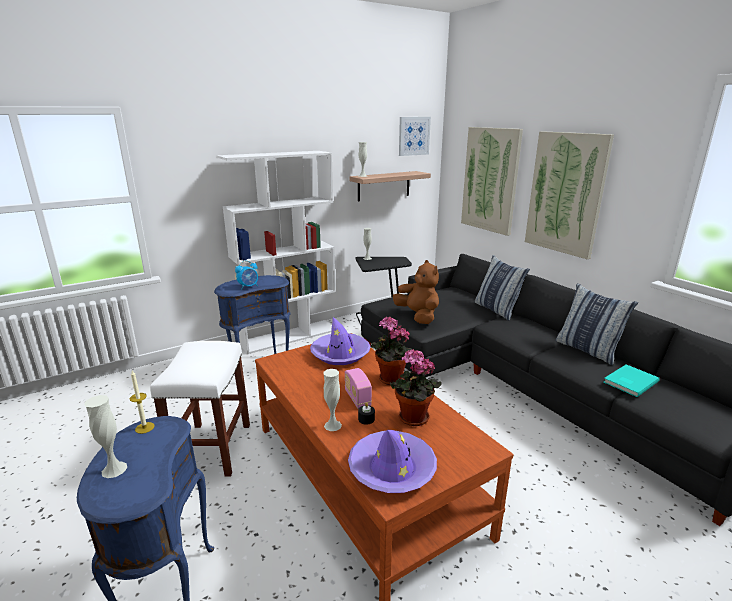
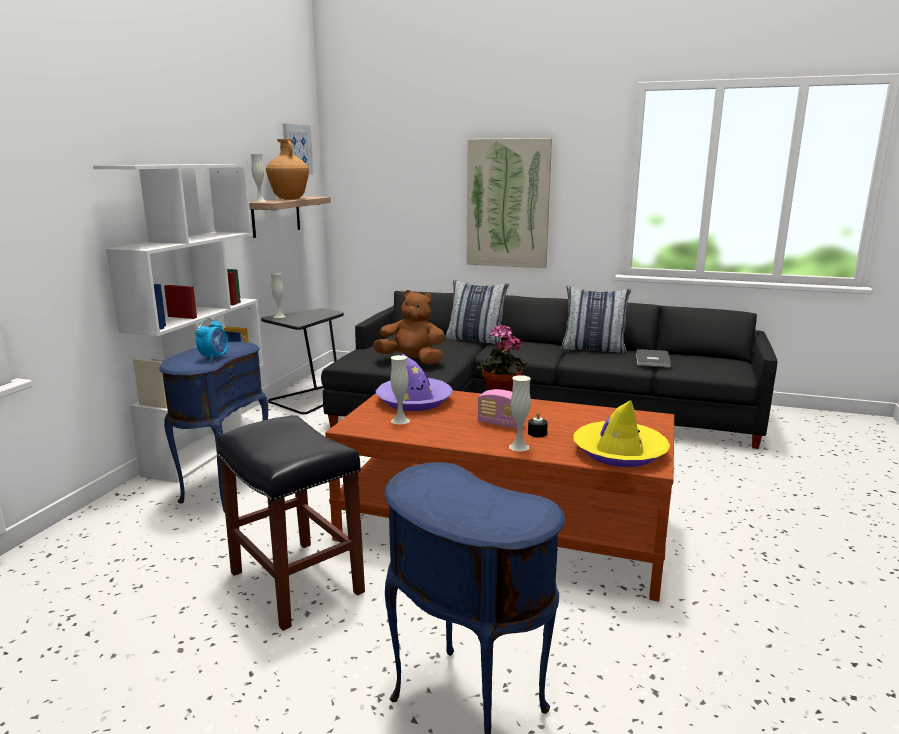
camera: 40 degrees left, 5 degrees down
(114, 469) = (463, 512): white vase -> white vase (400, 420)
(144, 428) = (412, 480): candle -> none
(212, 448) = (294, 582): white stool -> black stool
(389, 175) = (289, 199): none -> brown vase
(392, 469) = (619, 452): purple hat -> yellow hat
(412, 419) = (572, 420): potted plant -> none
(490, 180) = (406, 200): picture -> none
(629, 381) = (651, 360): turquoise book -> grey book

